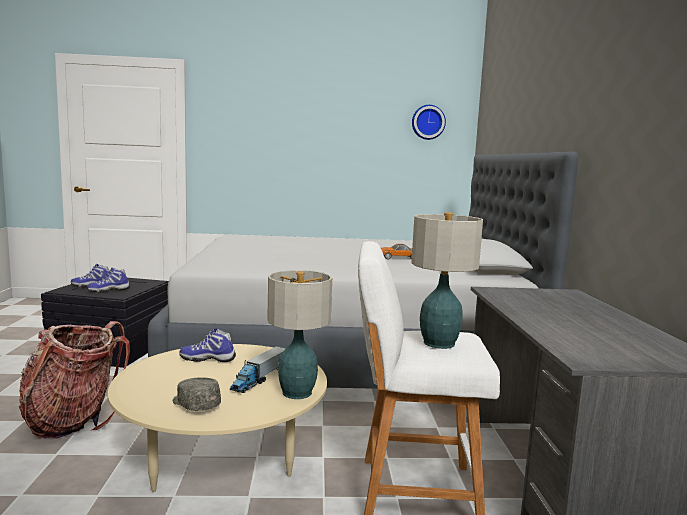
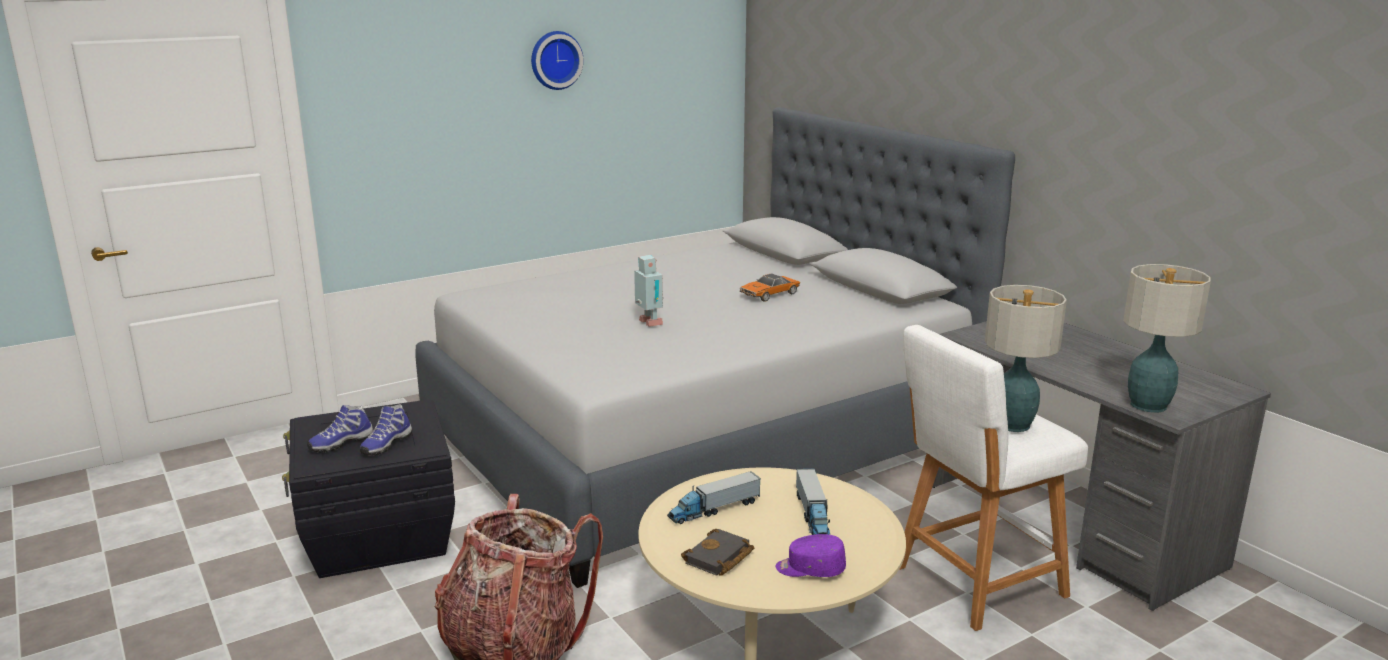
camera: 30 degrees left, 10 degrees up
(155, 381) = (719, 559): none -> black book
(195, 404) = (810, 569): grey cap -> purple cap
(208, 359) = (714, 509): shoe -> toy truck
(293, 255) = (649, 323): none -> toy robot
(296, 393) = (873, 519): table lamp -> table lamp (1147, 406)
(428, 122) = (683, 53): wall clock -> wall clock (555, 60)

